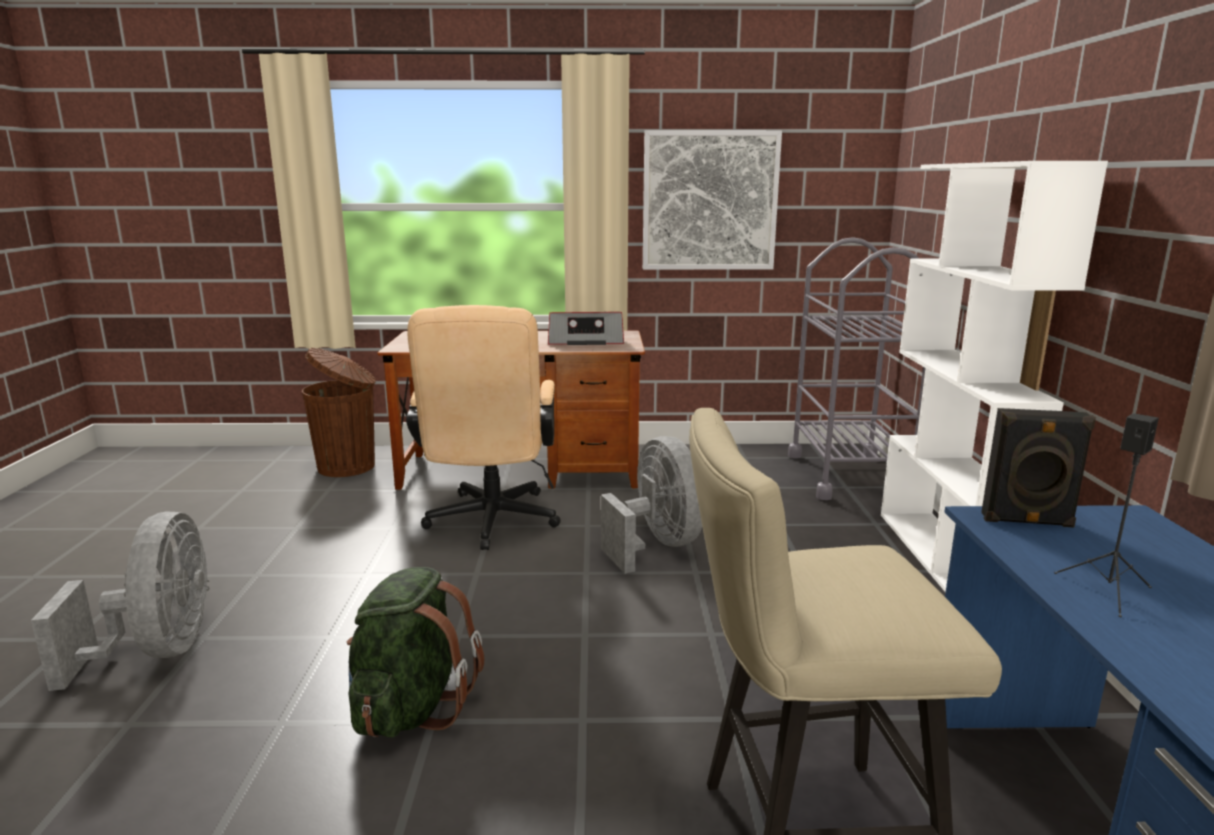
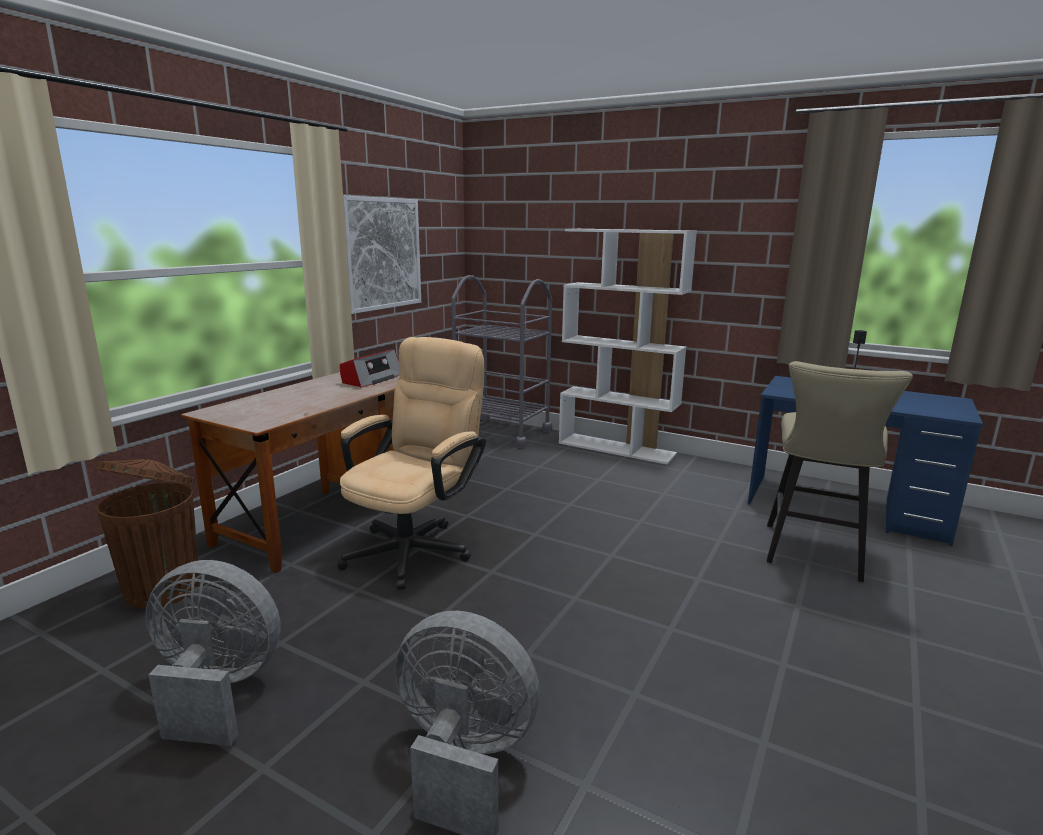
camera: 60 degrees left, 0 degrees up
(411, 707) = (650, 633): green backpack -> none
(491, 524) = (416, 547): beige office chair -> beige office chair turned 90 degrees counterclockwise
(656, 545) = (524, 504): grey fan -> grey fan (217, 690)
(1027, 521) = (784, 390): black speaker -> none

